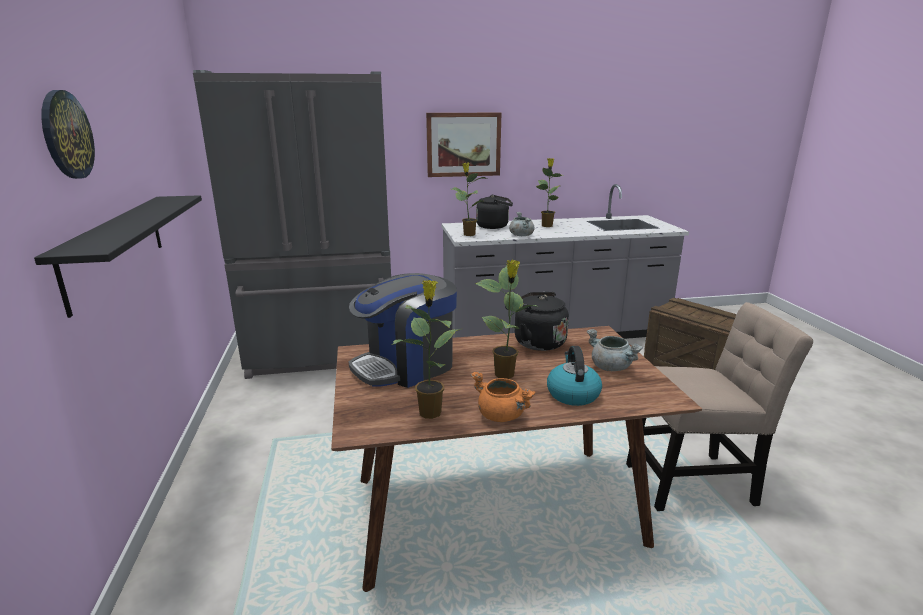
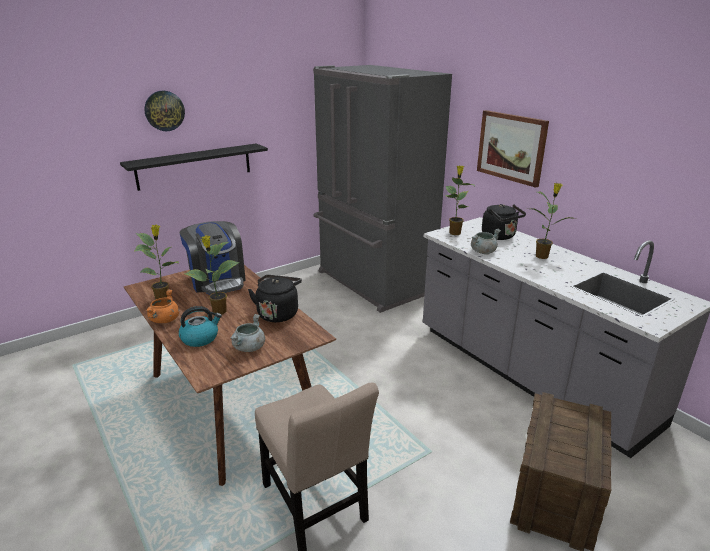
camera: 65 degrees right, 5 degrees up
(406, 366) = (217, 281): coffee machine -> coffee machine turned 150 degrees counterclockwise

